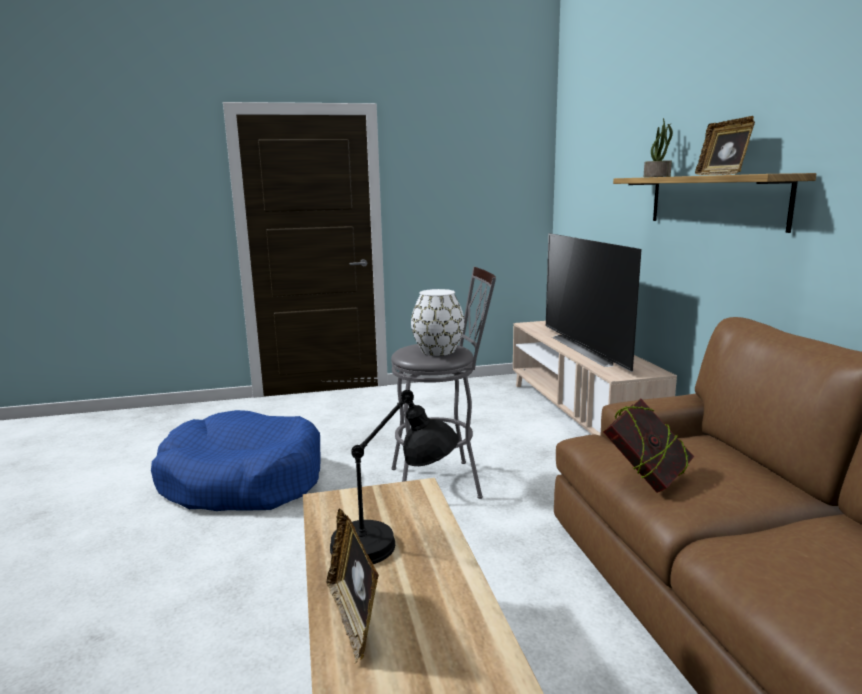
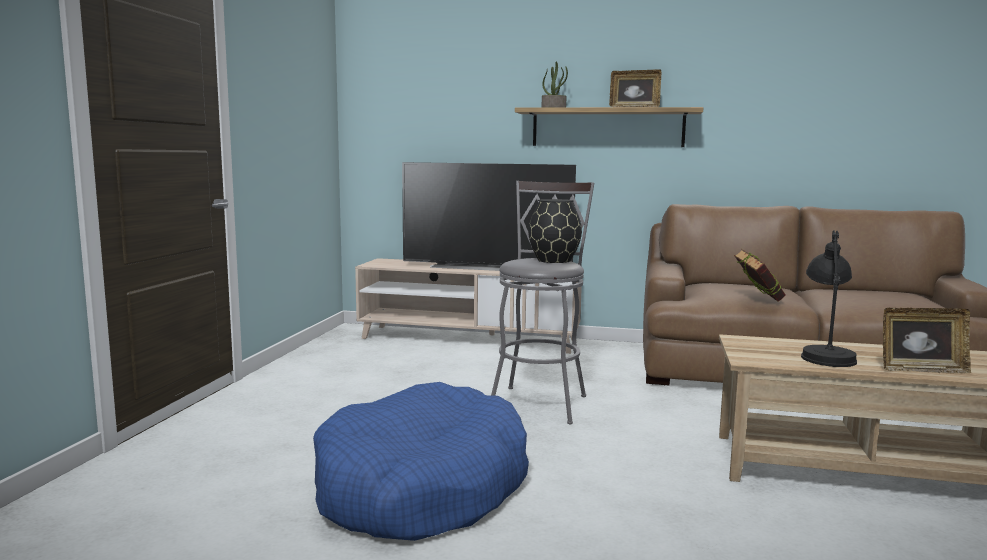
camera: 65 degrees left, 5 degrees down
(437, 351) = (553, 260): white vase -> black vase

